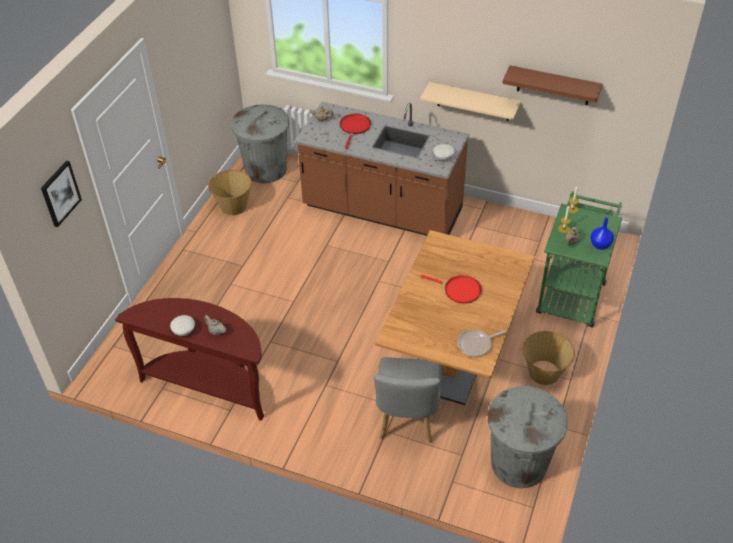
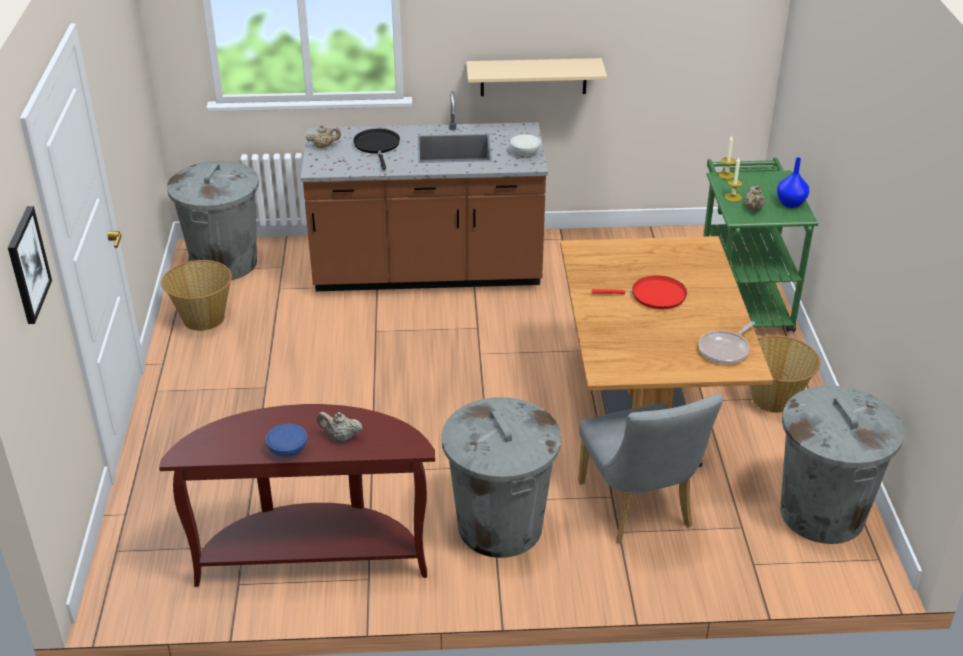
camera: 25 degrees left, 10 degrees down
(184, 330) = (288, 450): white bowl -> blue bowl
(320, 403) = (499, 527): none -> grey trash can
(354, 127) = (377, 146): red frying pan -> black frying pan
(553, 85) = (646, 24): brown shelf -> none

